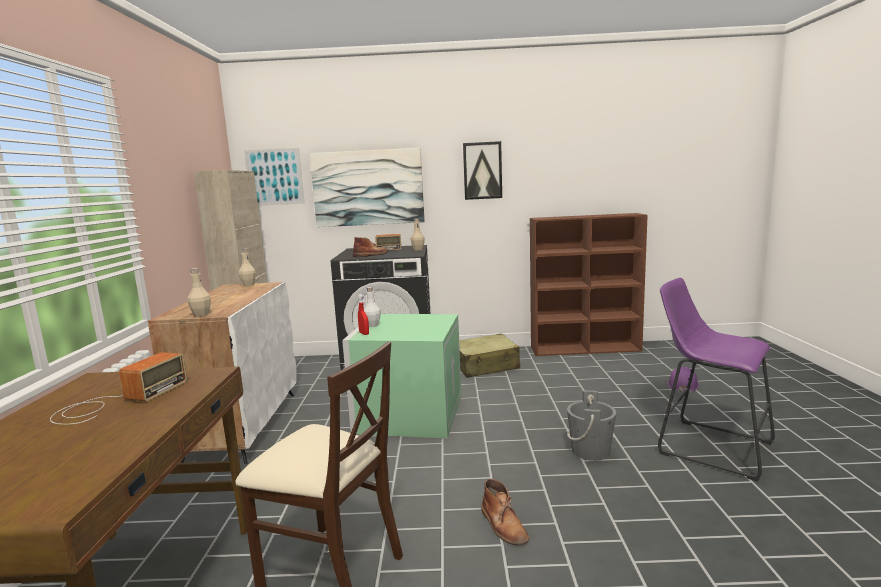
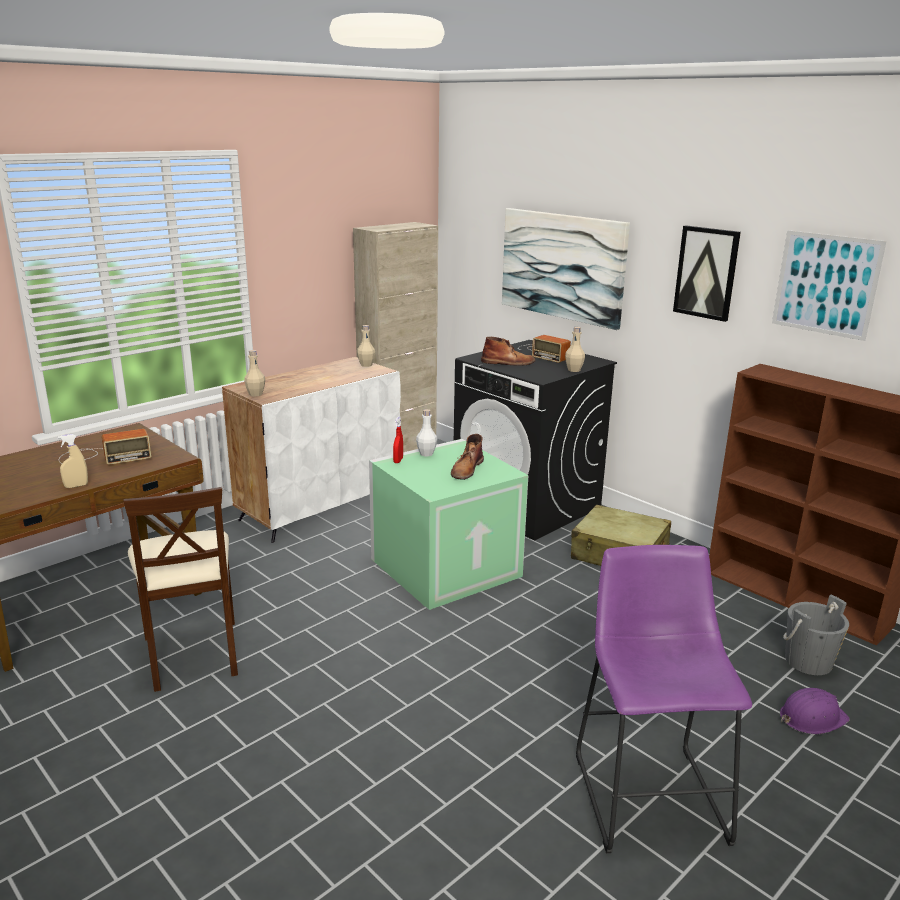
camera: 45 degrees right, 10 degrees up
(152, 427) = (76, 486): none -> beige spray bottle
(274, 177) = (472, 231): picture -> picture (826, 284)
(503, 525) = (326, 706): brown boot -> brown boot (467, 469)
(590, 451) = (517, 705): grey bucket -> grey bucket (808, 661)

